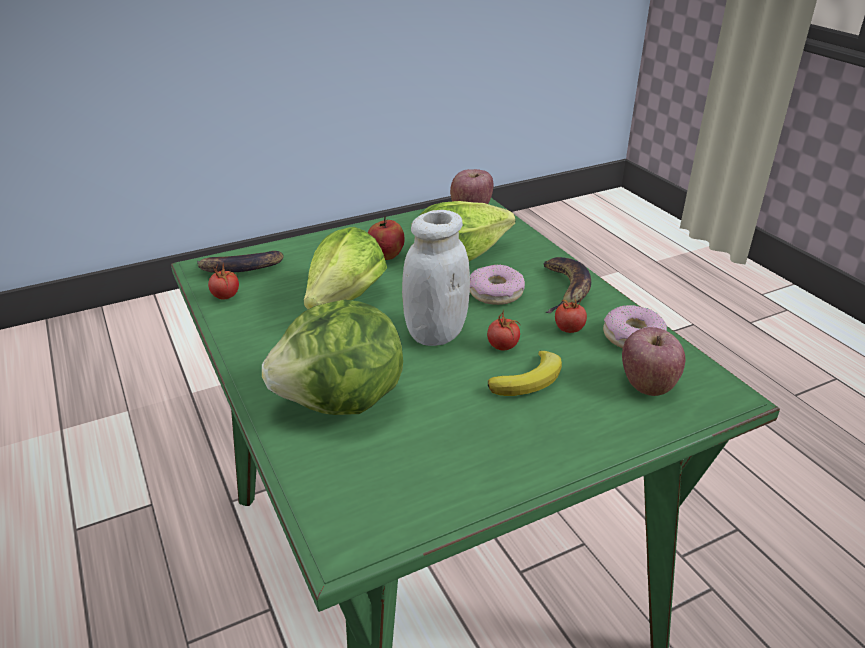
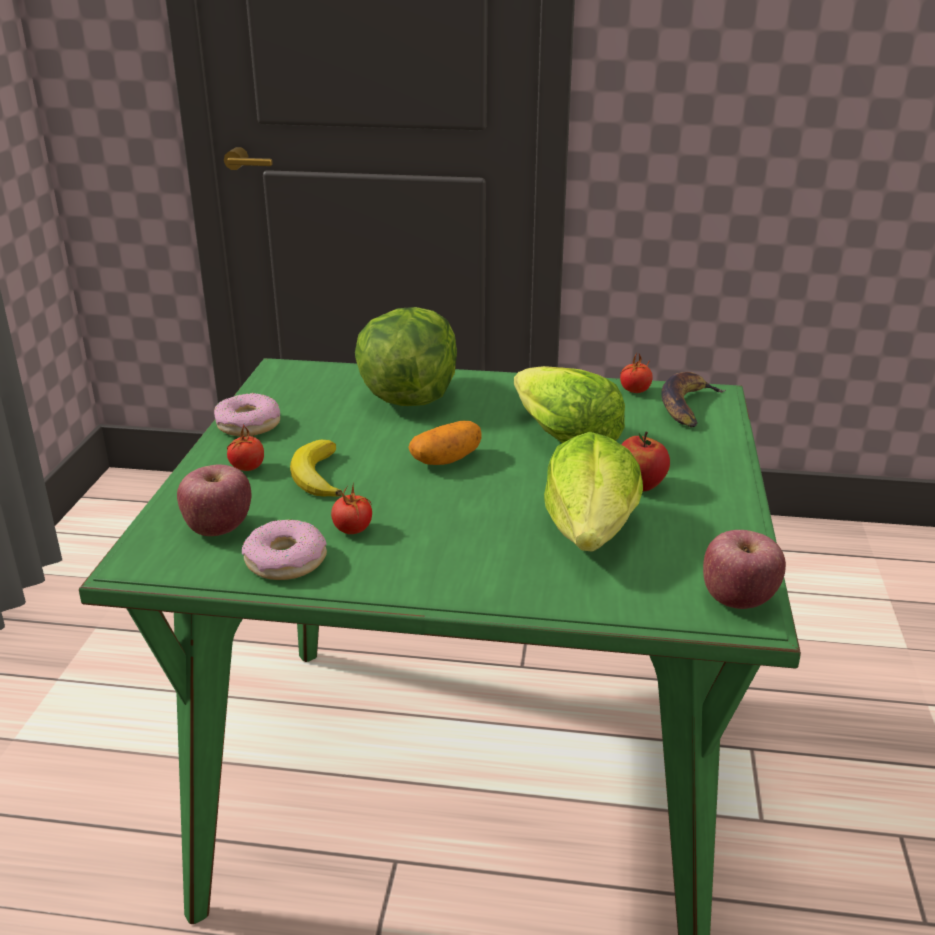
camera: 125 degrees right, 5 degrees down
(435, 333) = (446, 460): white jar -> potato
(495, 292) = (477, 519): donut -> donut (248, 424)
(502, 346) = (379, 483): tomato -> tomato (247, 468)
(564, 289) = (425, 566): banana -> none

